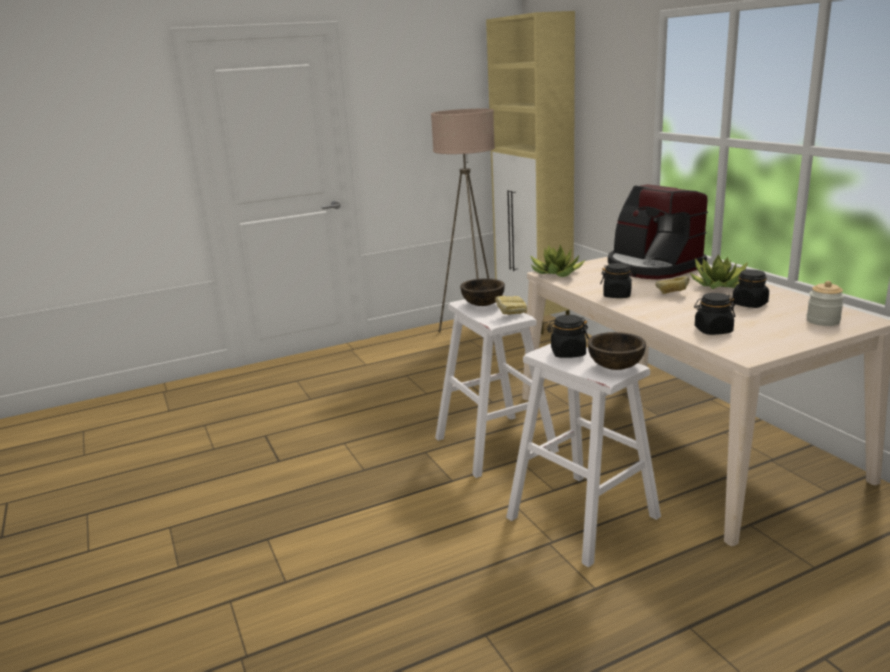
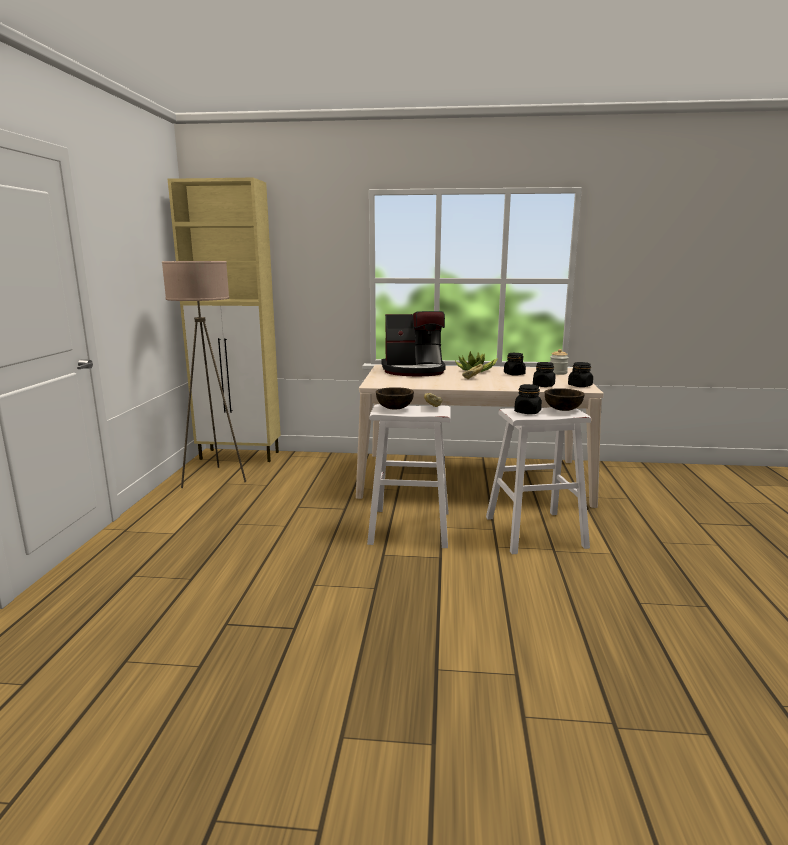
camera: 60 degrees left, 5 degrees down
(556, 274) = (379, 384): potted plant -> none
(617, 295) = (452, 384): black jar -> black jar (580, 385)

